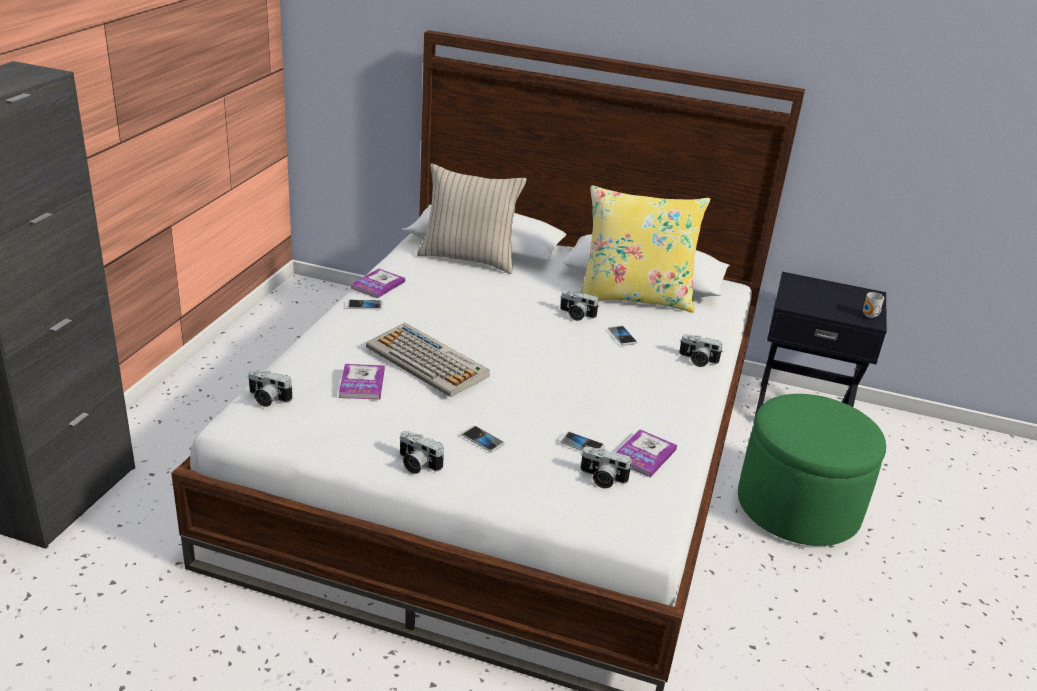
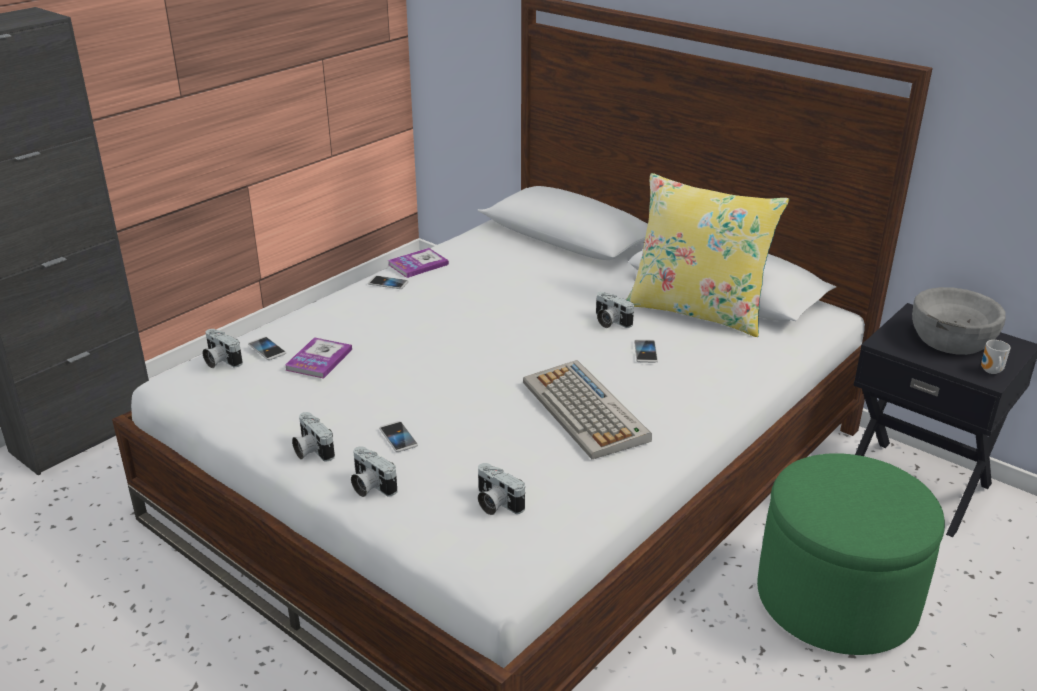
camera: 25 degrees right, 0 degrees up
(428, 361) = (404, 348): keyboard -> keyboard (586, 411)
(468, 258) = (536, 248): beige pillow -> none
(582, 444) = (502, 462): phone -> phone (267, 349)
(644, 455) = (566, 487): book -> none
(697, 360) = (718, 392): camera -> camera (370, 486)
(829, 295) = (952, 339): none -> grey bowl

